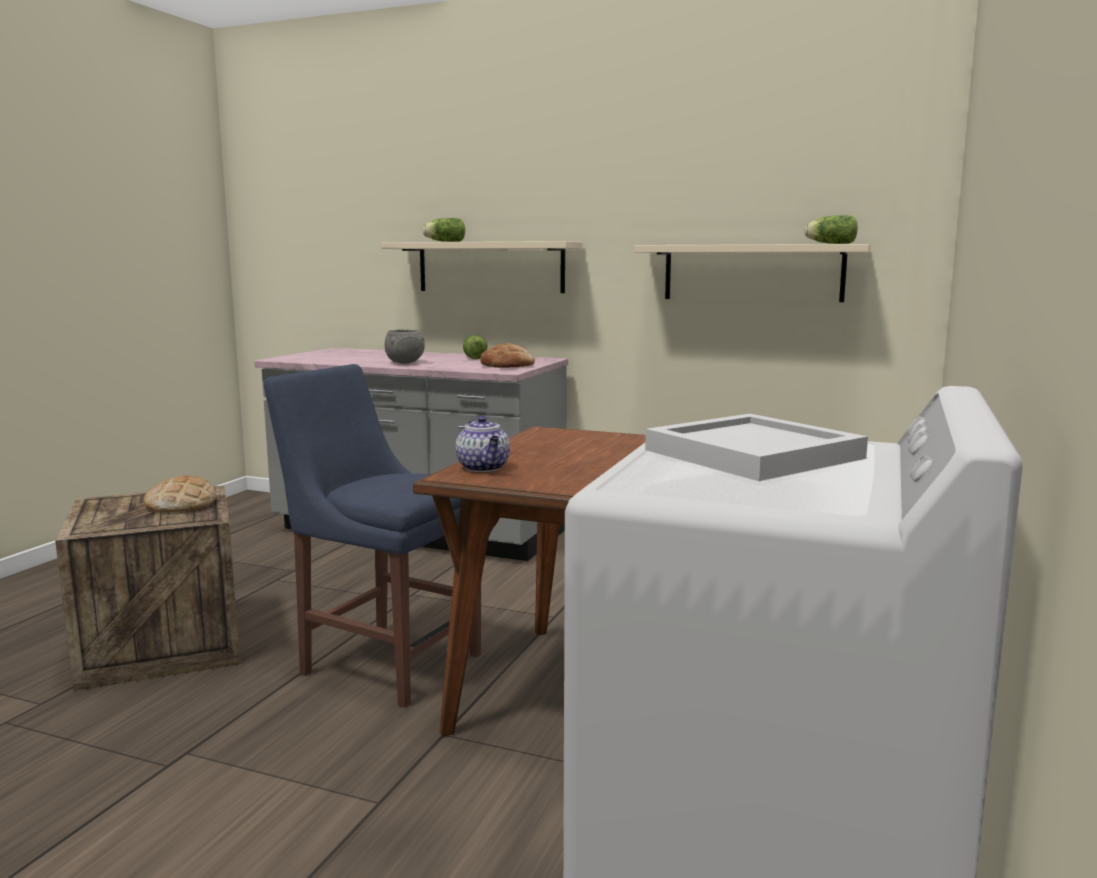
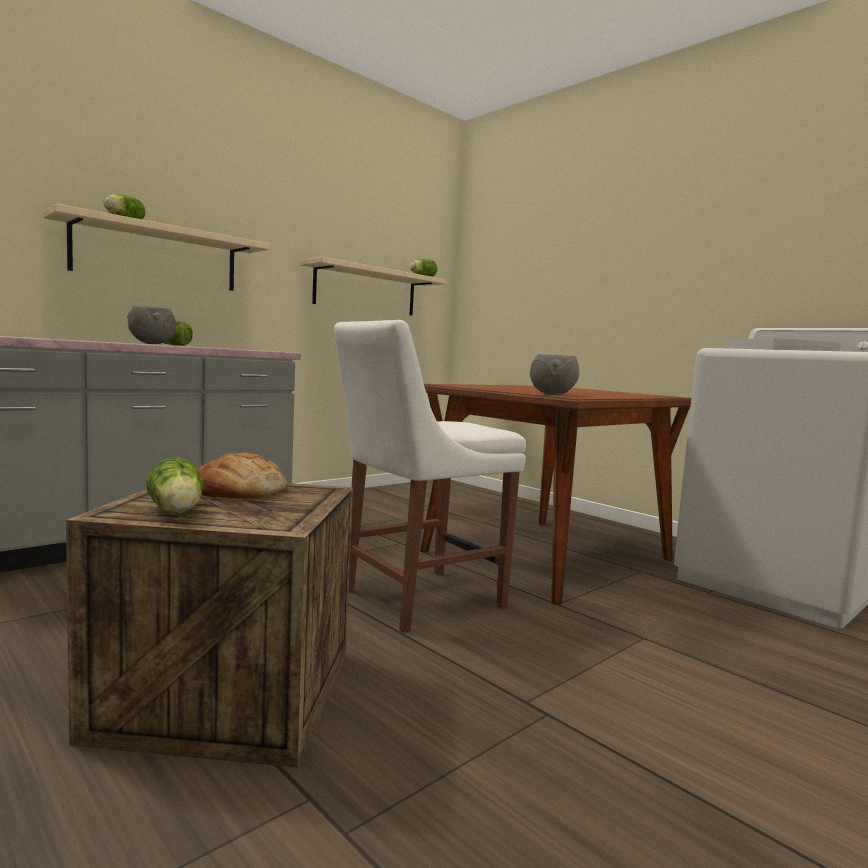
camera: 65 degrees left, 5 degrees down
(104, 508) = (176, 512): none -> lettuce
(385, 661) = (416, 599): blue chair -> white chair
(484, 468) = (553, 394): teapot -> grey bowl
(508, 365) = (247, 349): bread -> none

